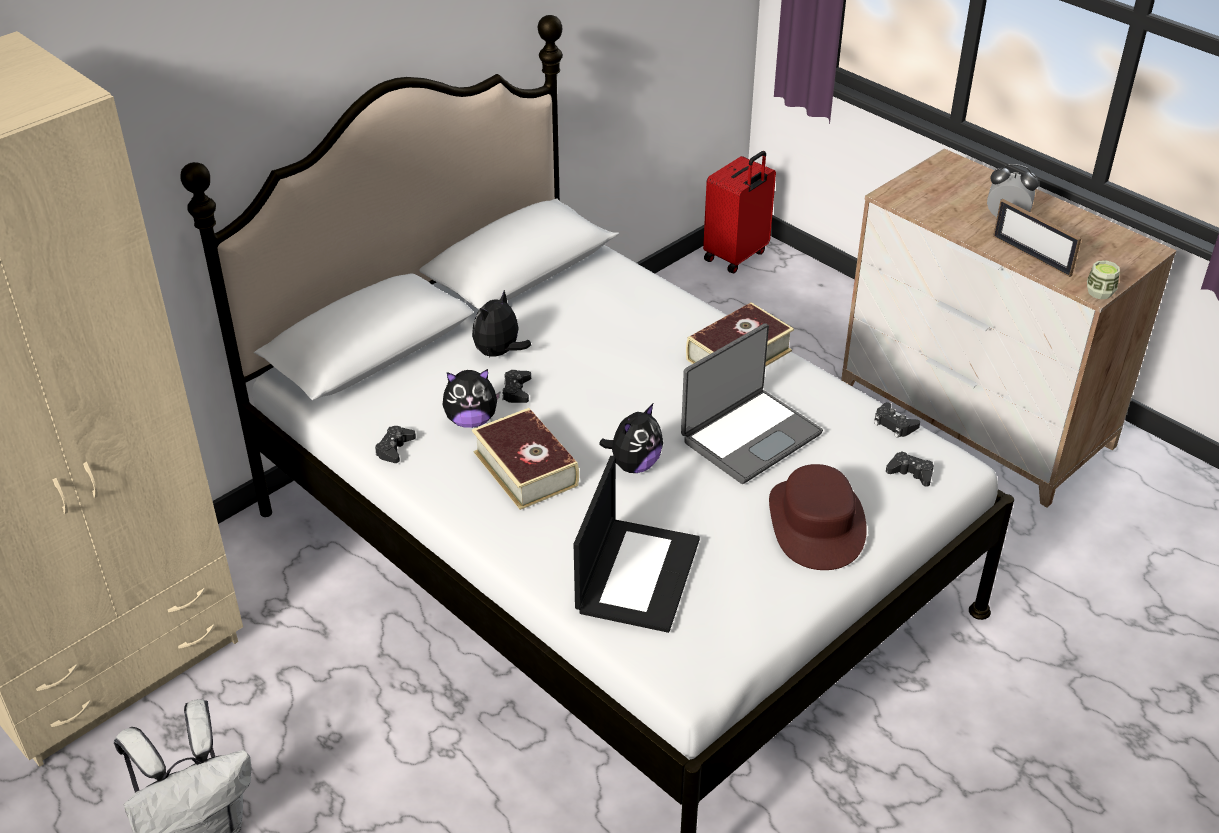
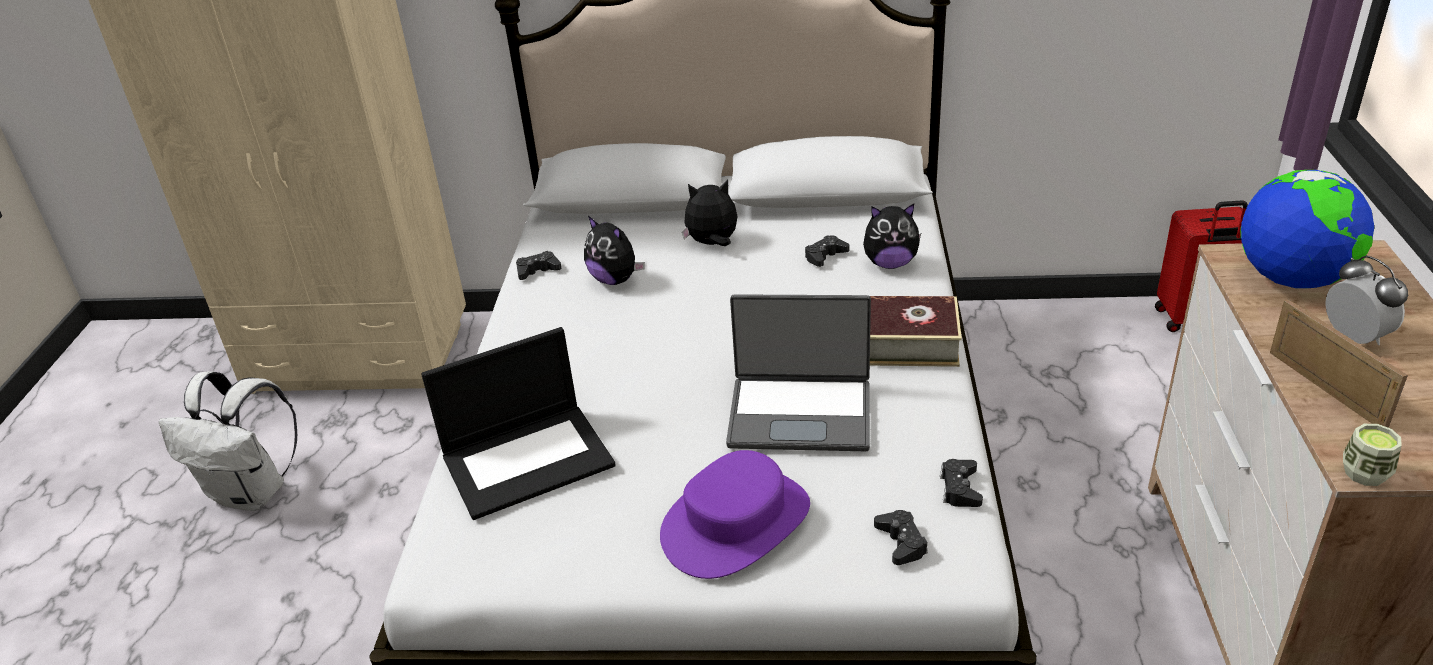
camera: 50 degrees right, 5 degrees down
(516, 391) = (679, 276): black game controller -> black game controller (825, 256)
(525, 468) = (591, 333): book -> none
(634, 464) = (668, 378): plush toy -> plush toy (890, 263)
(816, 523) = (736, 524): brown hat -> purple hat
(937, 196) = (1292, 279): none -> globe
(1031, 255) = (1325, 389): picture frame -> picture frame turned 150 degrees clockwise

